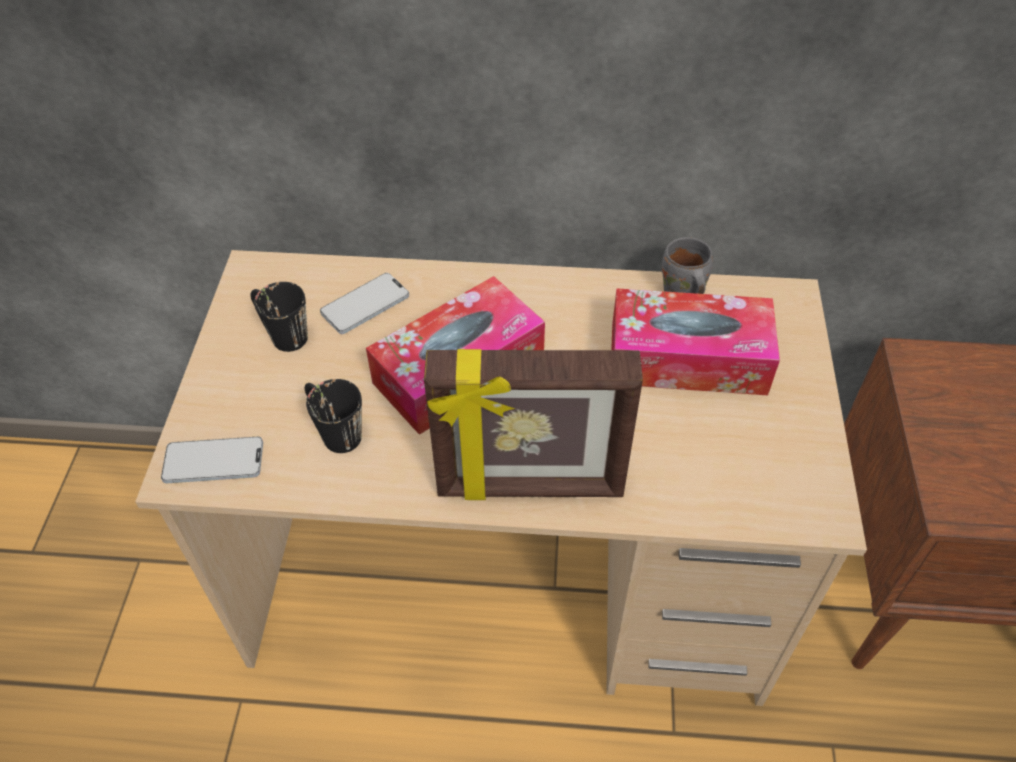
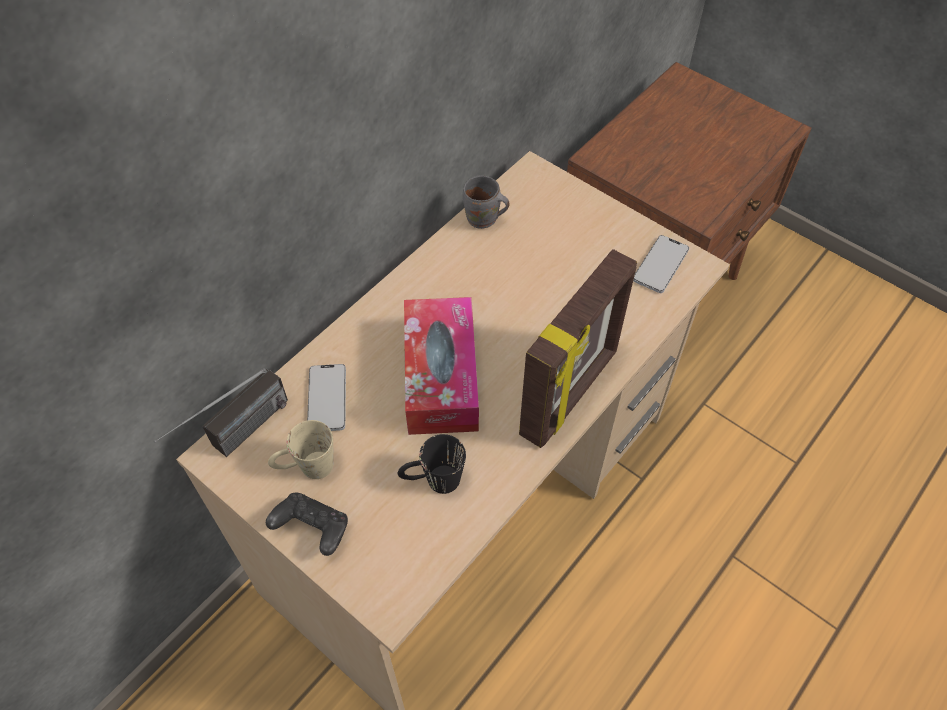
camera: 55 degrees left, 5 degrees up
(213, 461) = (397, 576): phone -> phone (660, 265)
(222, 373) = (312, 529): none -> black game controller
(276, 272) = (235, 439): none -> radio
(281, 333) = (306, 468): black mug -> beige mug
(687, 358) = (537, 251): tissue box -> none

